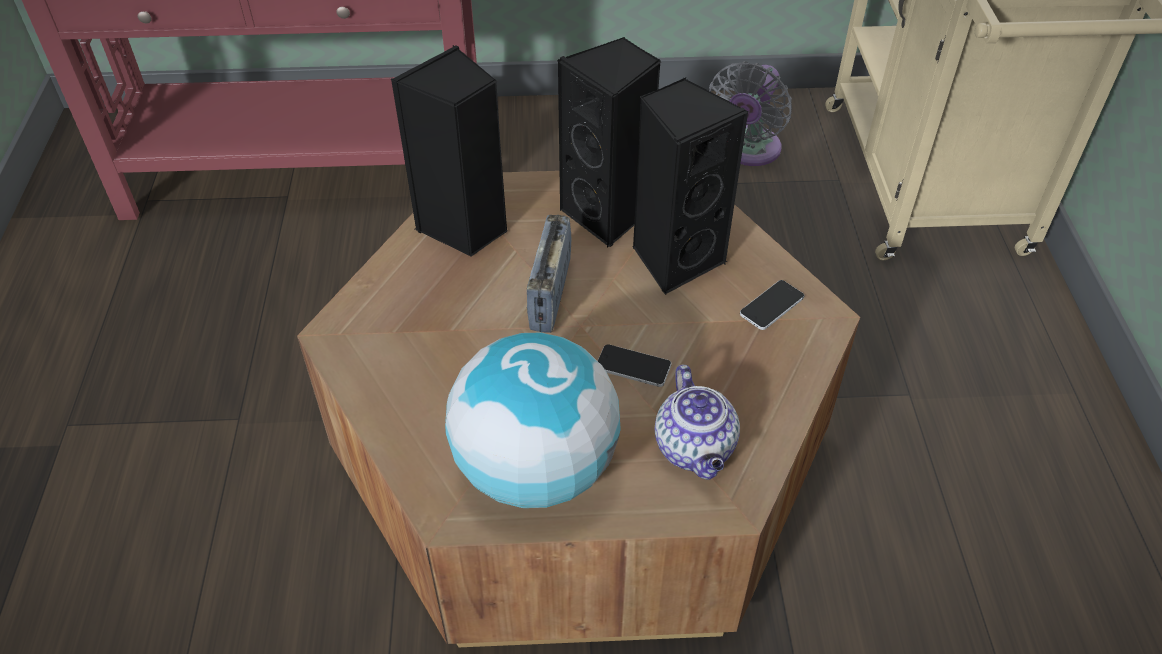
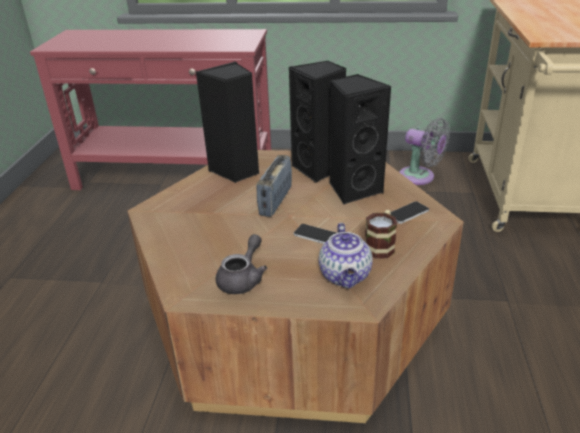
camera: 10 degrees right, 15 degrees down
(535, 469) = (243, 279): globe -> grey teapot
(740, 379) = (381, 245): none -> mug
(747, 151) = (420, 177): grey fan -> grey fan turned 90 degrees counterclockwise

